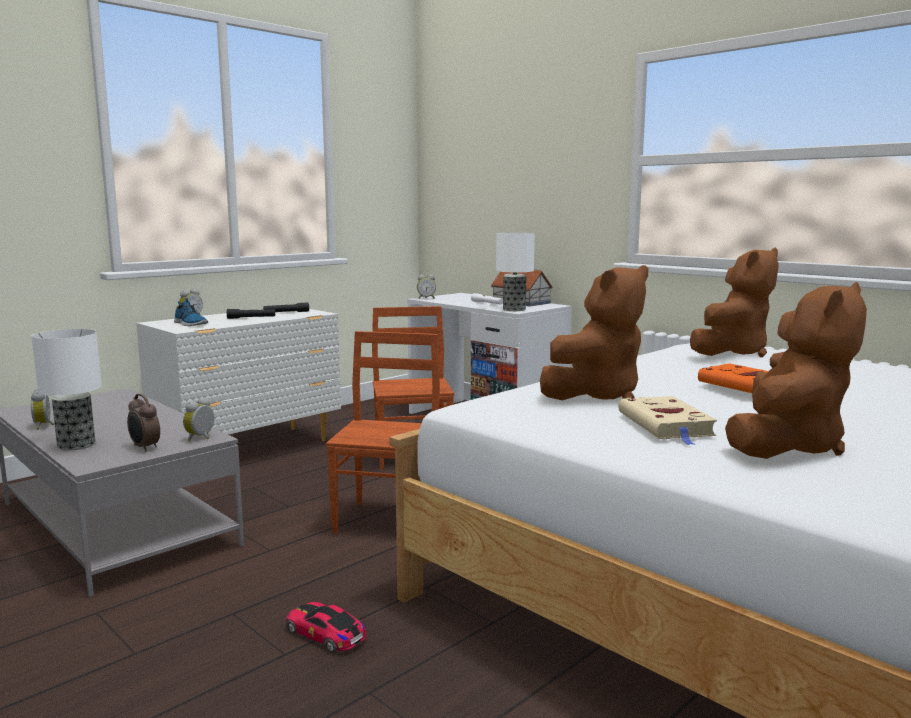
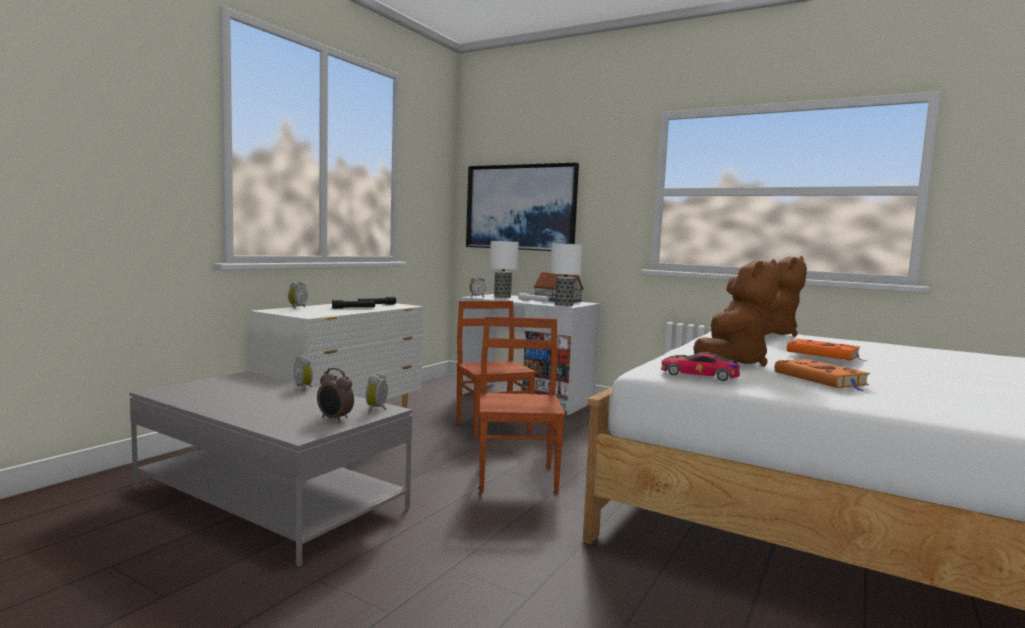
camera: 15 degrees left, 5 degrees down
(44, 425) = (206, 404): alarm clock -> alarm clock (304, 388)
(76, 445) = (262, 419): table lamp -> table lamp (502, 297)
(190, 324) = (306, 312): shoe -> none
(325, 634) = (548, 576): toy car -> toy car (699, 375)
(485, 186) = (521, 207): none -> picture
(667, 425) = (822, 379): beige book -> orange book
(785, 446) = (919, 391): brown plush toy -> none

